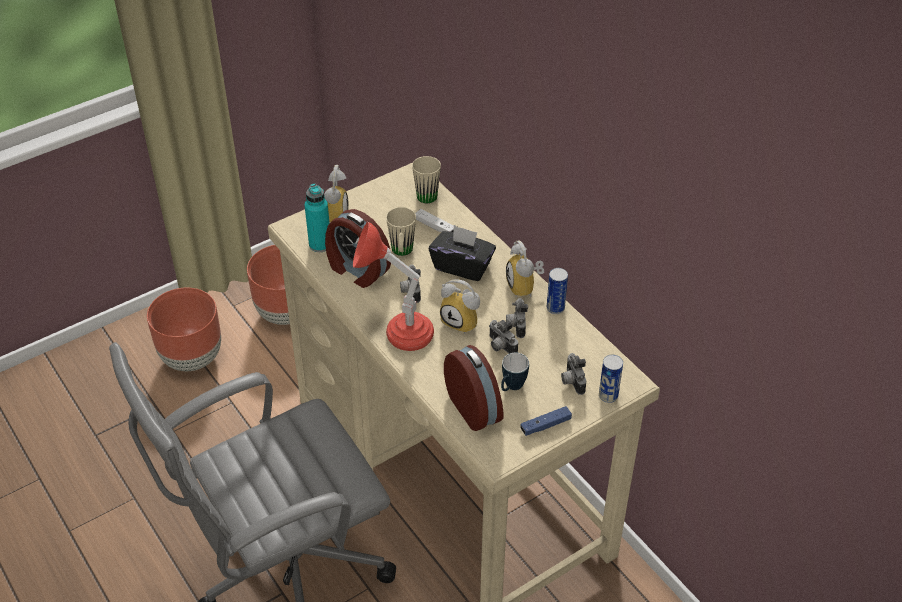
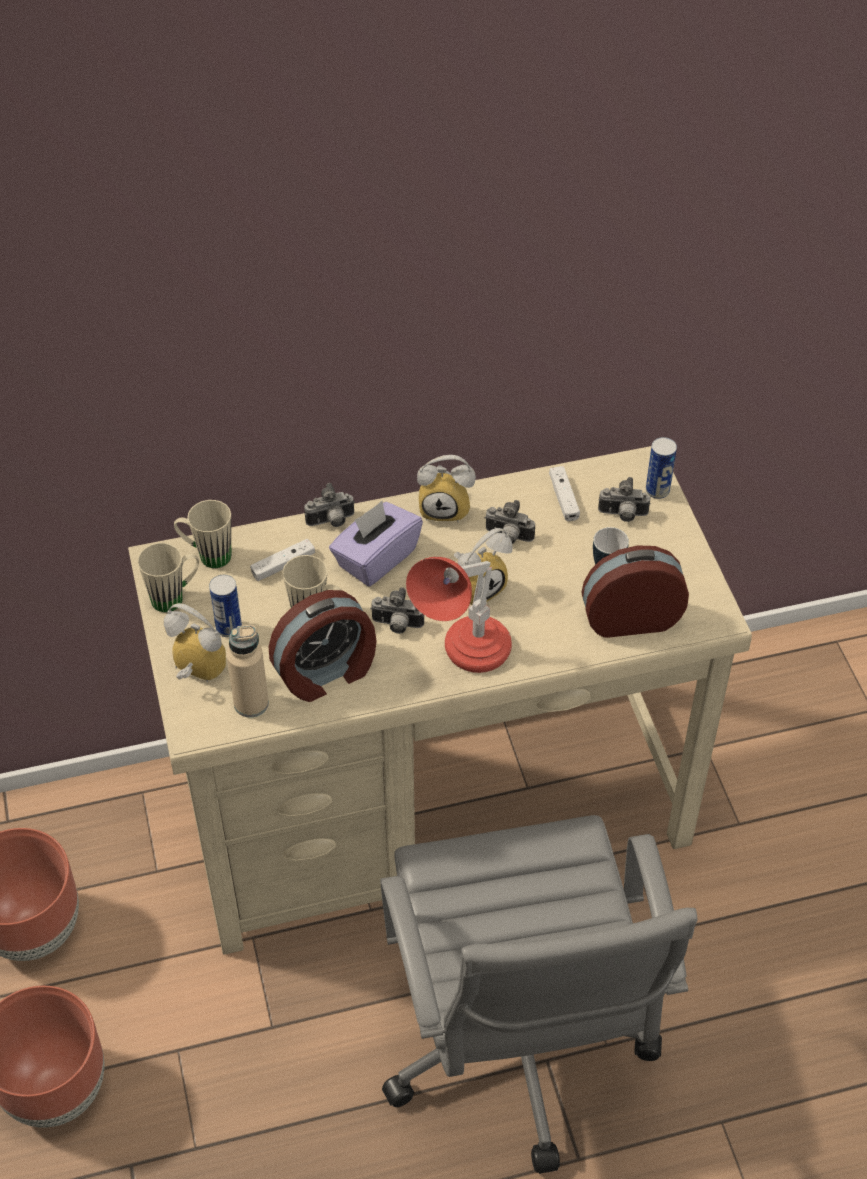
camera: 70 degrees left, 5 degrees up
(320, 245) = (251, 703): turquoise bottle -> beige bottle
(387, 190) = (175, 596): none -> beige mug
(462, 266) = (376, 558): black tissue box -> purple tissue box
(500, 347) = (538, 563): camera -> camera (331, 522)
(545, 425) = (682, 560): blue game controller -> none
(555, 308) = (495, 491): can -> can (229, 628)
(569, 345) = (563, 498): none -> white game controller

